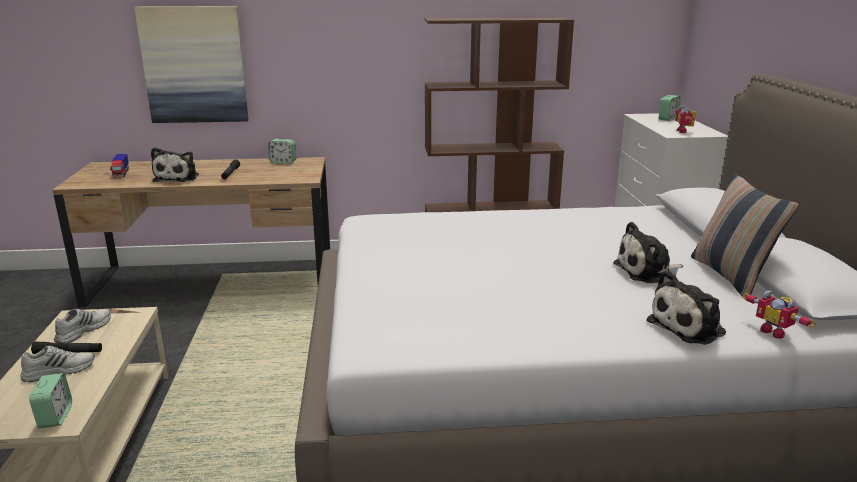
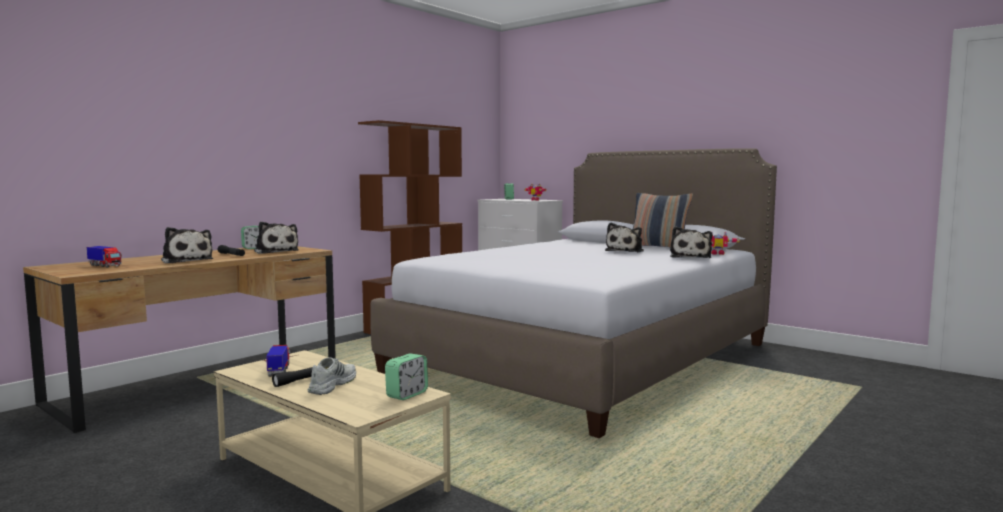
camera: 45 degrees left, 15 degrees down
(55, 417) = (407, 394): alarm clock -> alarm clock turned 90 degrees clockwise
(83, 330) = (279, 370): white shoe -> toy truck
(194, 65) = (159, 154): picture -> none
(273, 175) = (275, 252): none -> plush toy

